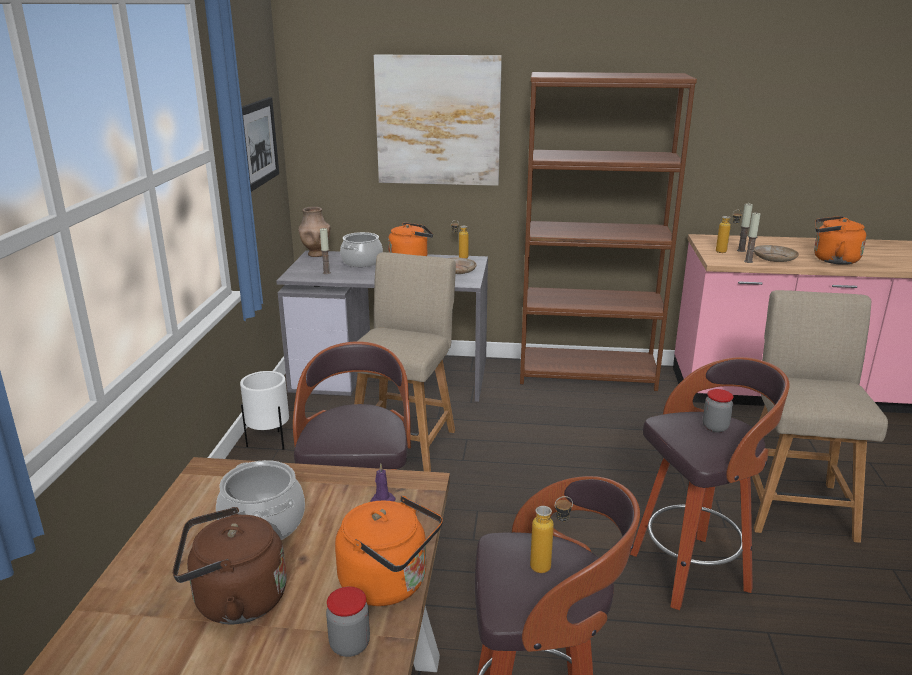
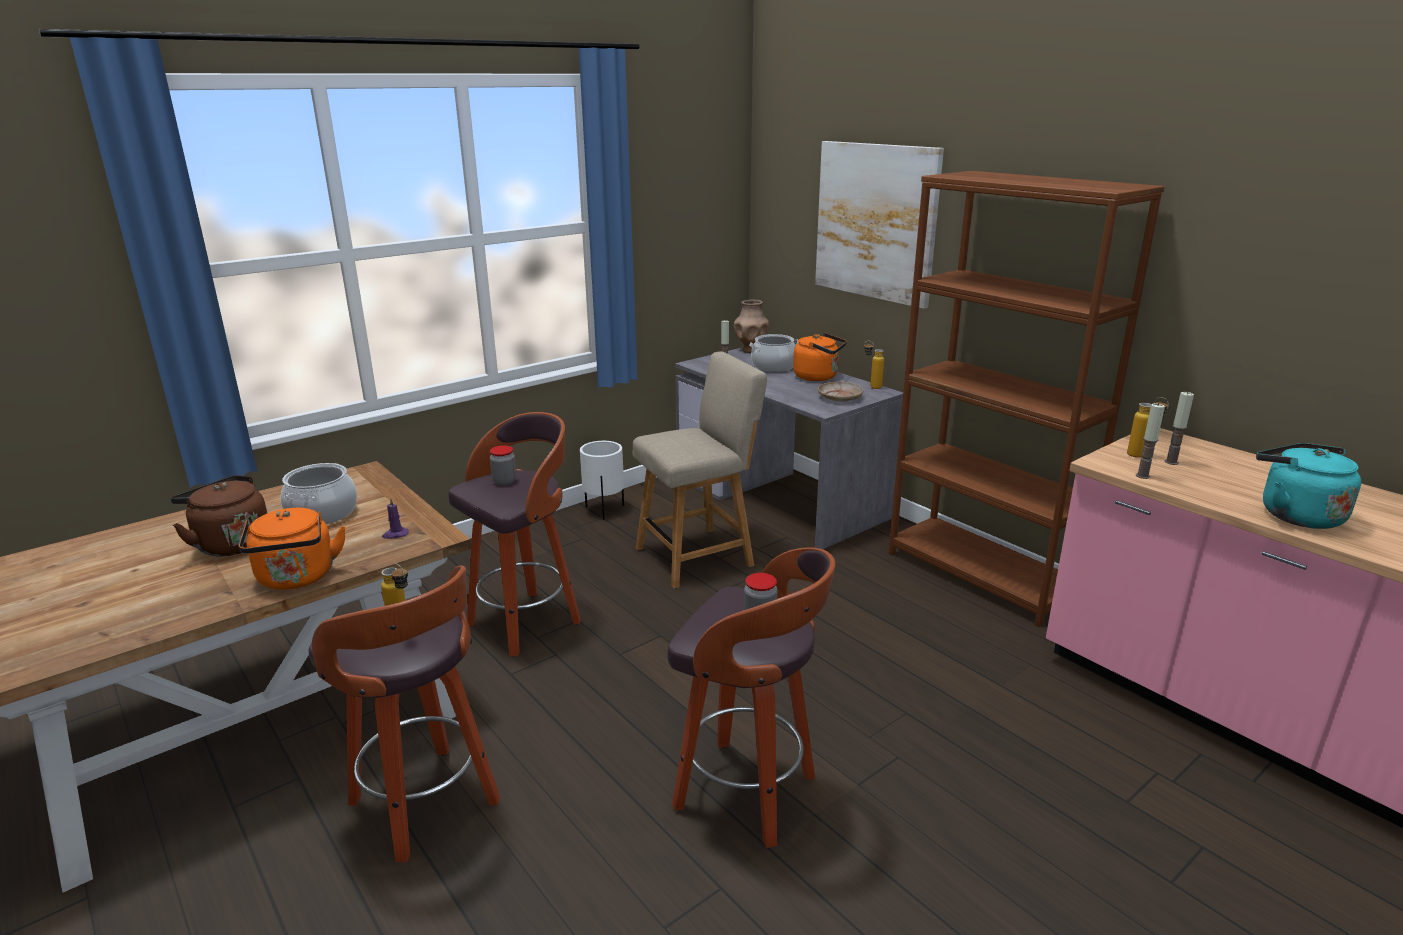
camera: 45 degrees right, 0 degrees up
(257, 143) = (687, 225): picture -> none
(349, 645) = (218, 595): jar -> jar (504, 481)
(774, 259) = (1194, 485): beige plate -> none
(793, 503) = (987, 815): beige chair -> none
(832, 260) = (1295, 514): orange kettle -> turquoise kettle

